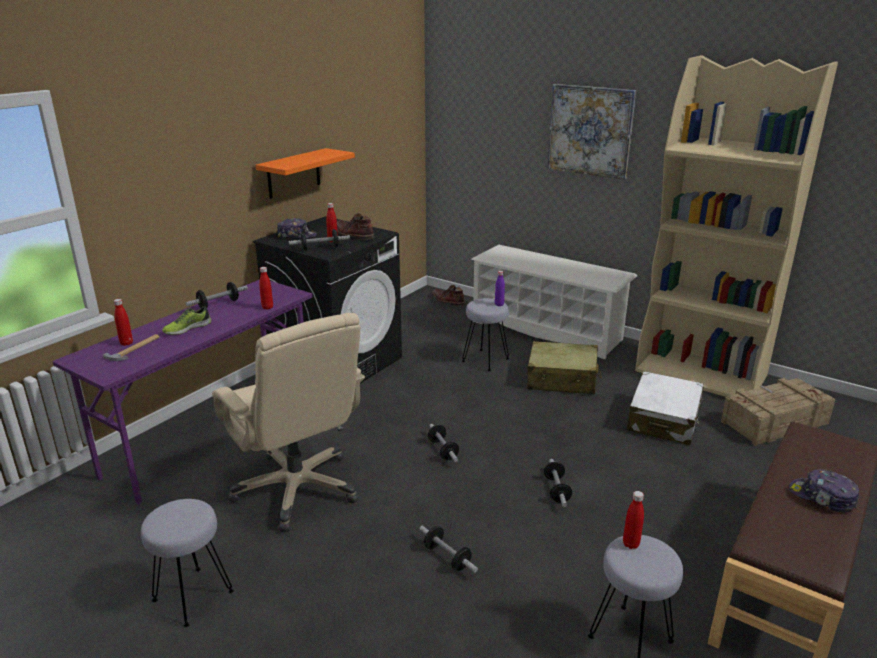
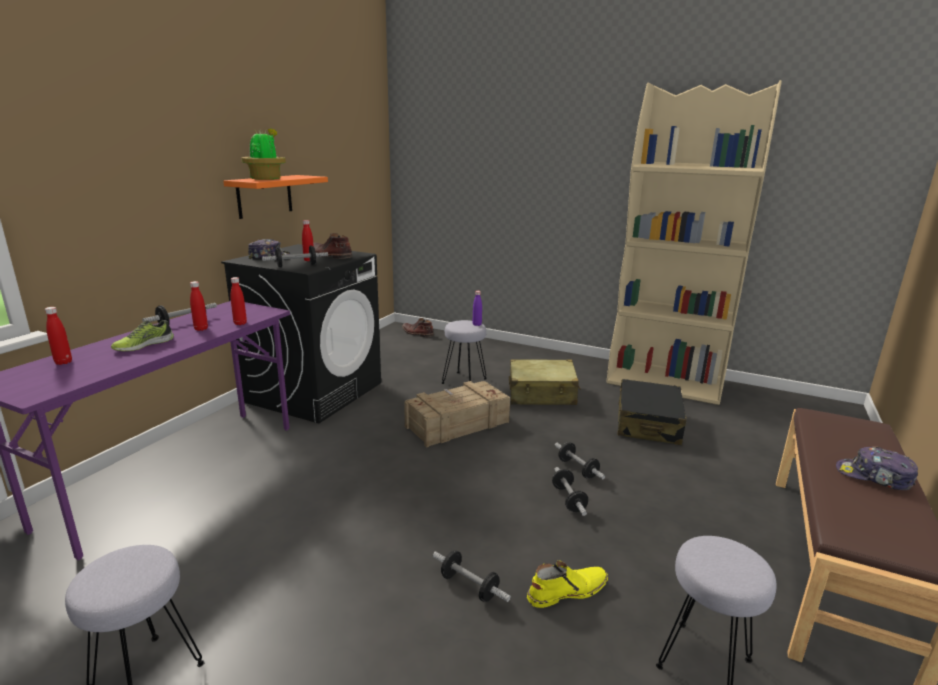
camera: 10 degrees left, 5 degrees down
(135, 349) = (74, 368): hammer -> none
(295, 160) = (266, 179): none -> potted plant
(298, 489) = (282, 523): beige office chair -> none
(443, 450) = (440, 468): dumbbell -> dumbbell (577, 469)
(530, 569) = (566, 591): none -> yellow boot
(547, 330) = (516, 353): white shoe rack -> none
(590, 131) = (549, 163): picture -> none
(631, 544) = (705, 548): red bottle -> red bottle (201, 329)
(663, 419) = (648, 423): white suitcase -> black suitcase
(773, 422) = (746, 419): crate -> crate (456, 424)

